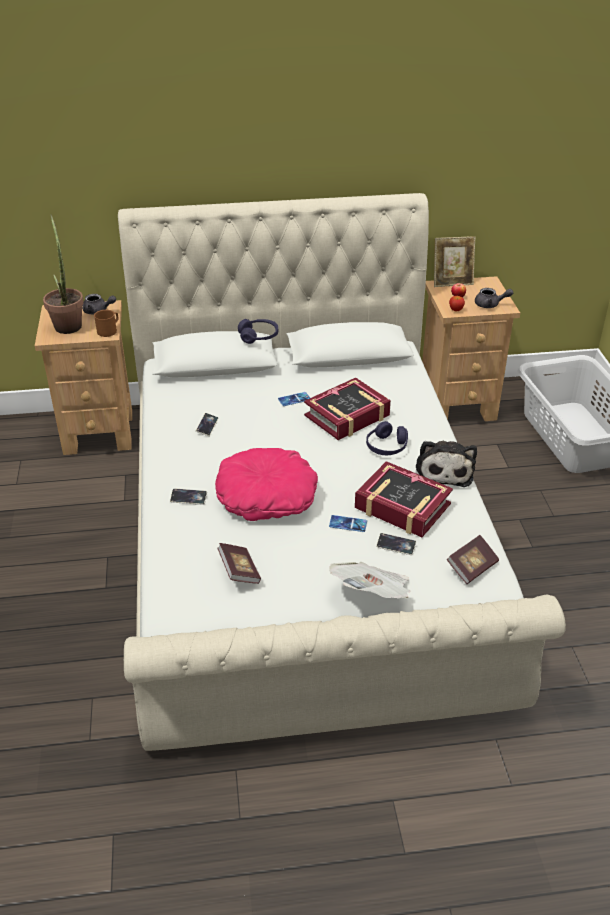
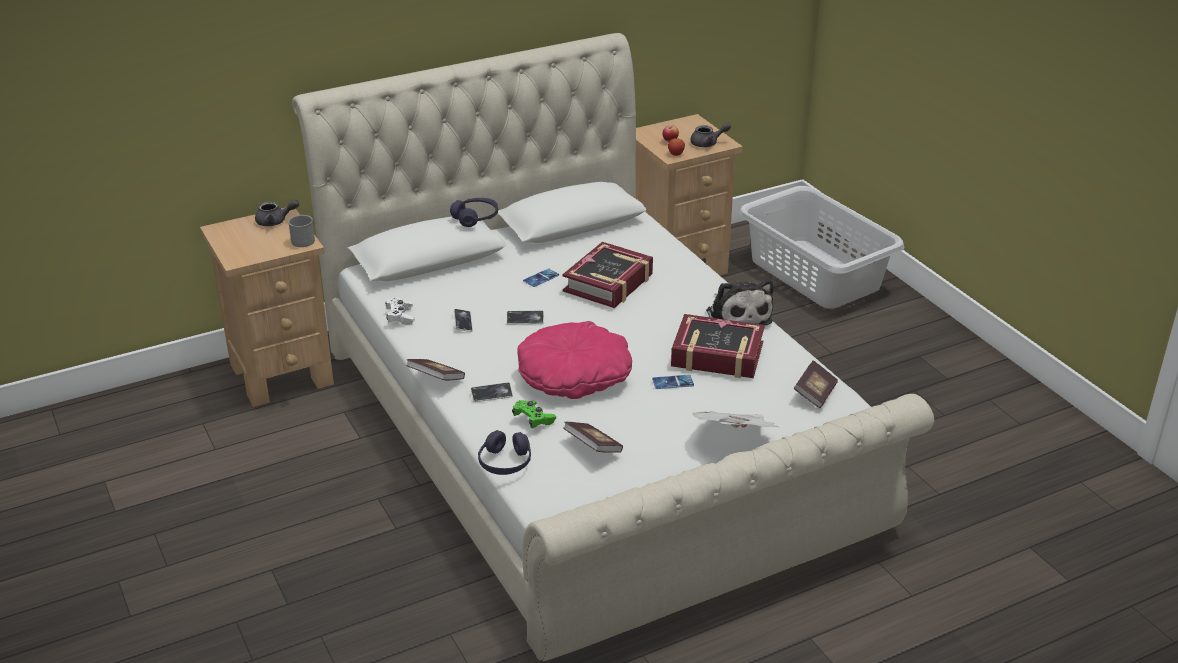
camera: 20 degrees left, 5 degrees down
(68, 324) = (249, 241): potted plant -> none
(109, 330) = (304, 239): brown mug -> grey mug
(154, 473) = (436, 379): none -> book
(161, 410) = (400, 317): none -> white game controller
(206, 531) = (533, 419): none -> green game controller
(386, 446) = (668, 304): purple headphones -> purple headphones (505, 462)
(396, 546) = (732, 391): phone -> phone (525, 319)
(452, 282) = (654, 127): picture frame -> none

